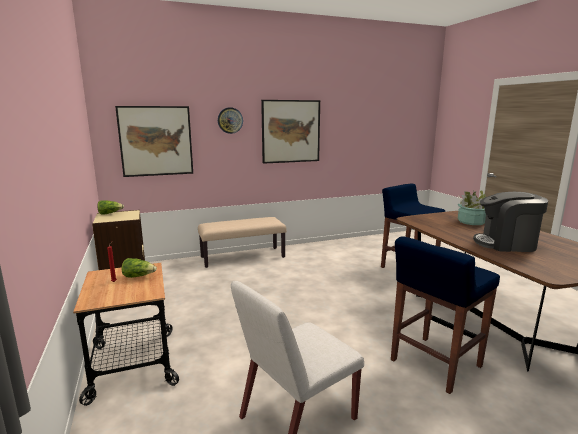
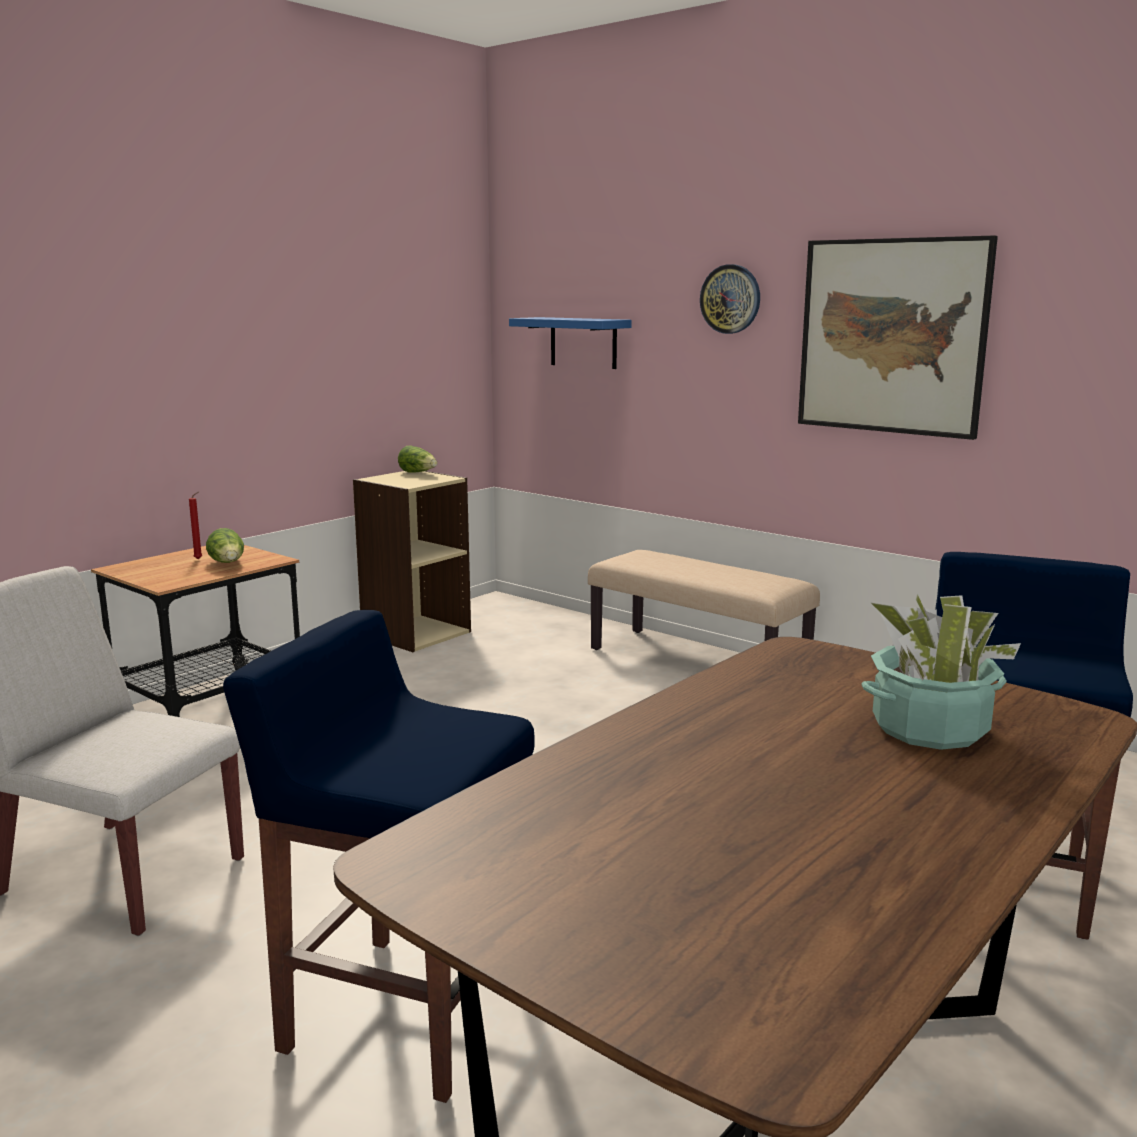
camera: 60 degrees right, 0 degrees up
(156, 141) = (583, 342): picture -> blue shelf
(506, 244) = (702, 791): coffee machine -> none

